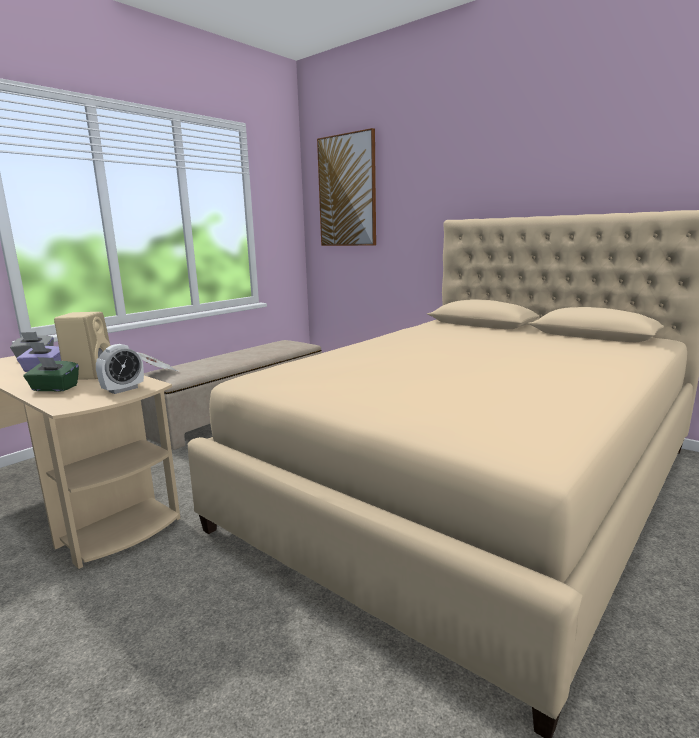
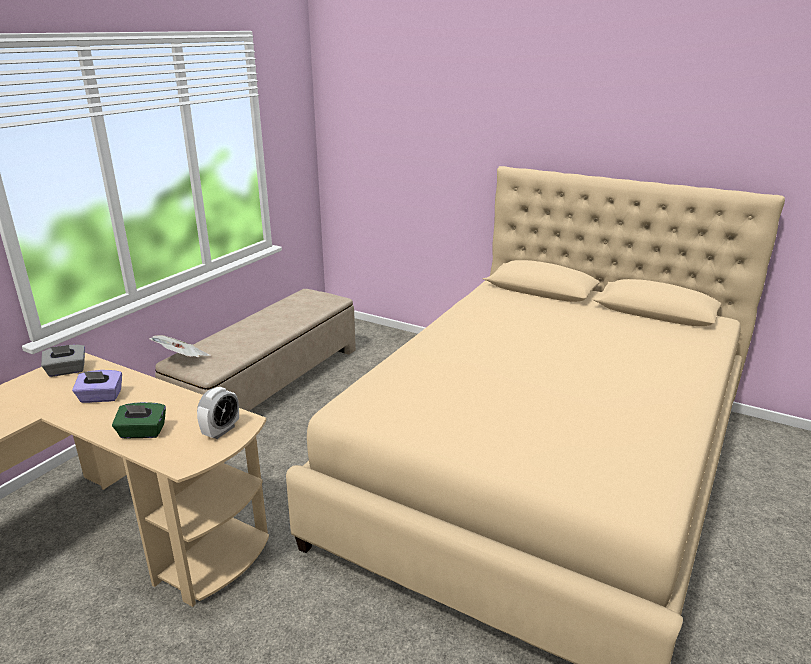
camera: 10 degrees left, 10 degrees up
(90, 374) = (163, 404): beige speaker -> none
(347, 191) = (375, 111): picture -> none

